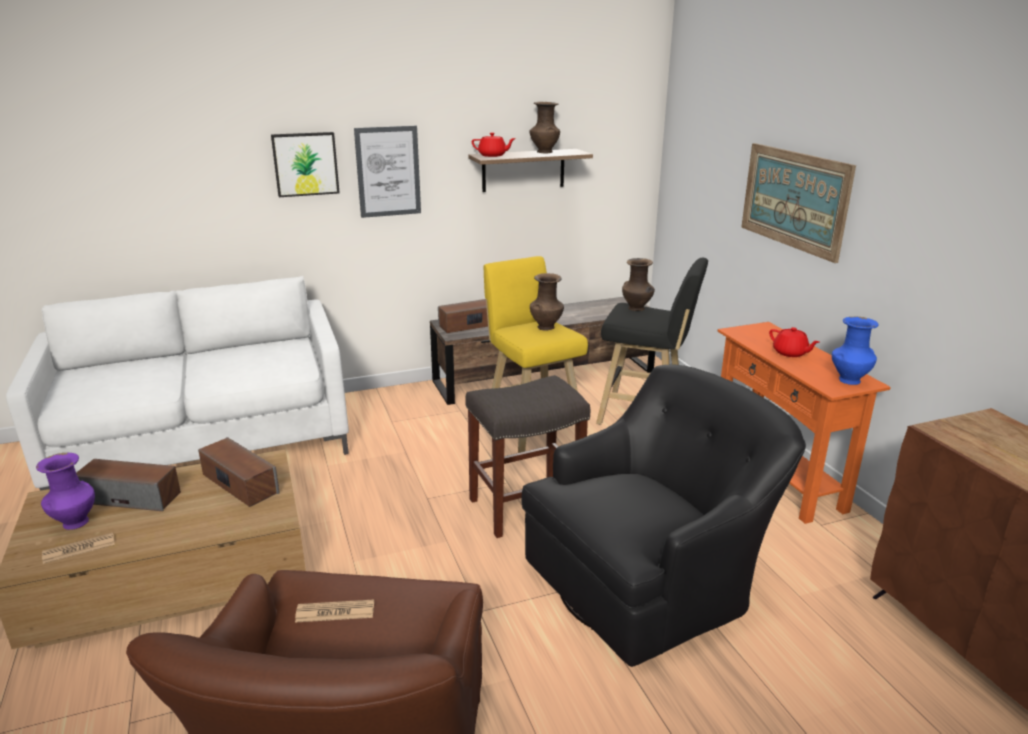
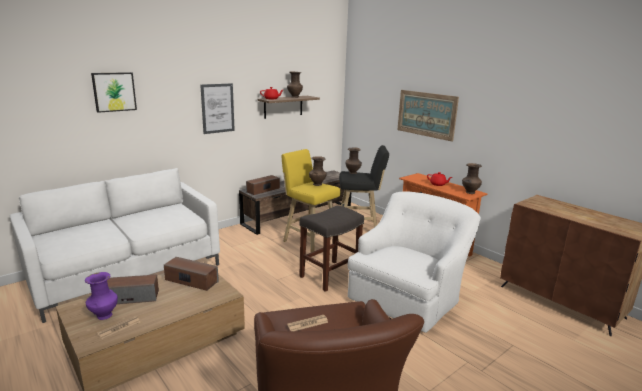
camera: 20 degrees left, 5 degrees down
(305, 164) = (174, 104): picture -> picture (114, 91)
(649, 580) = (408, 297): black armchair -> white armchair
(848, 381) = (470, 192): blue vase -> brown vase

